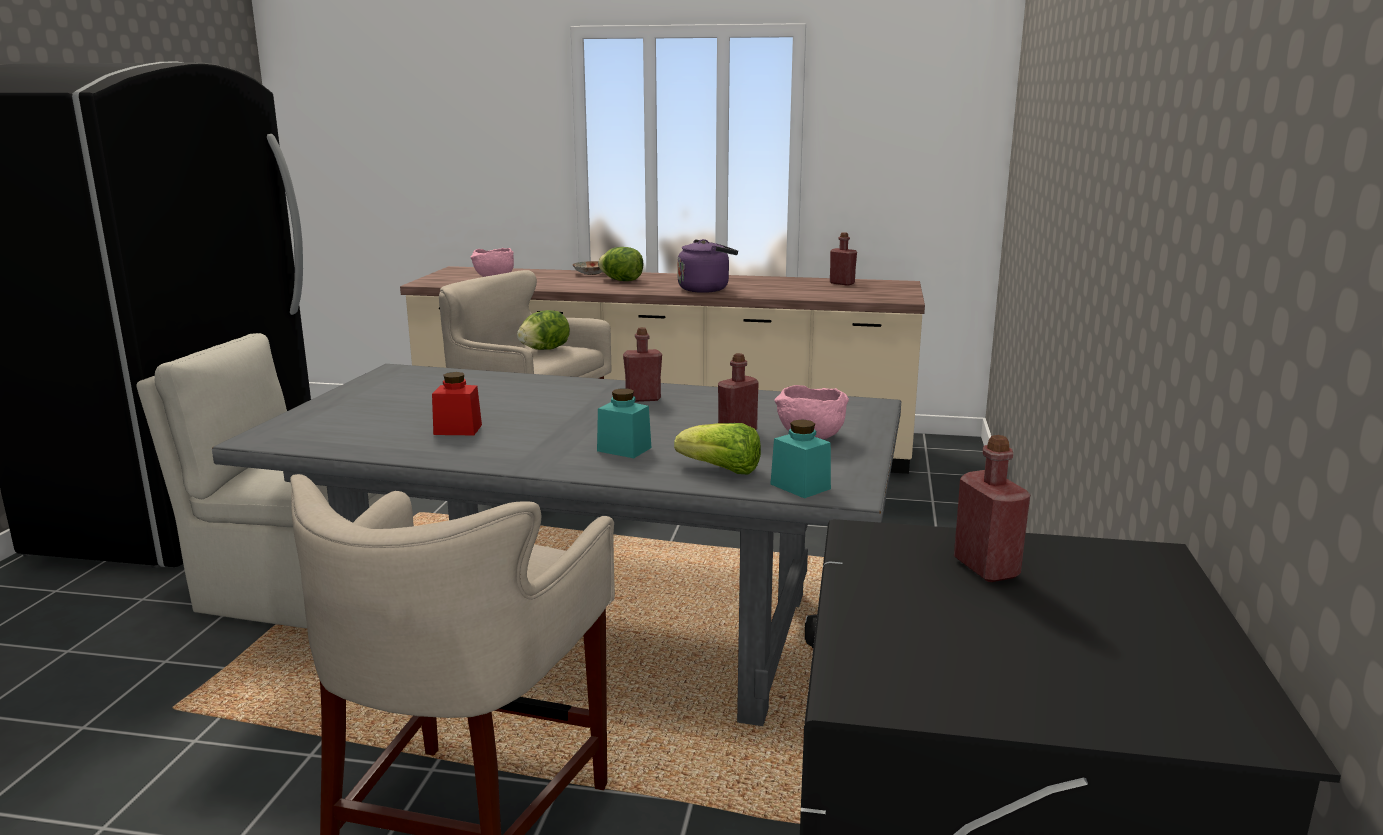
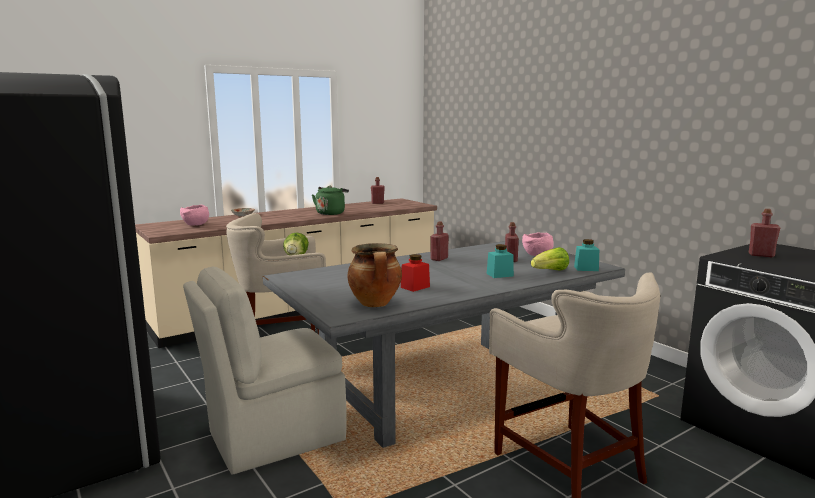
camera: 45 degrees left, 5 degrees down
(340, 436) = (375, 304): none -> cooking pot
(621, 280) = (274, 216): lettuce -> none
(706, 289) = (331, 213): purple kettle -> green kettle

